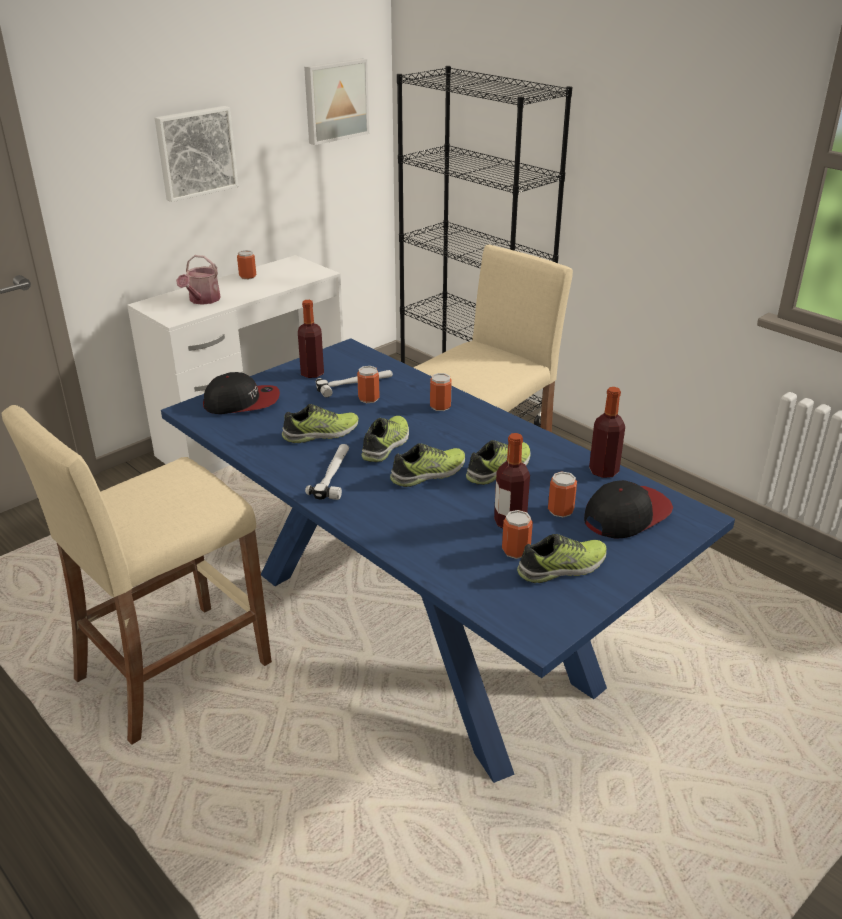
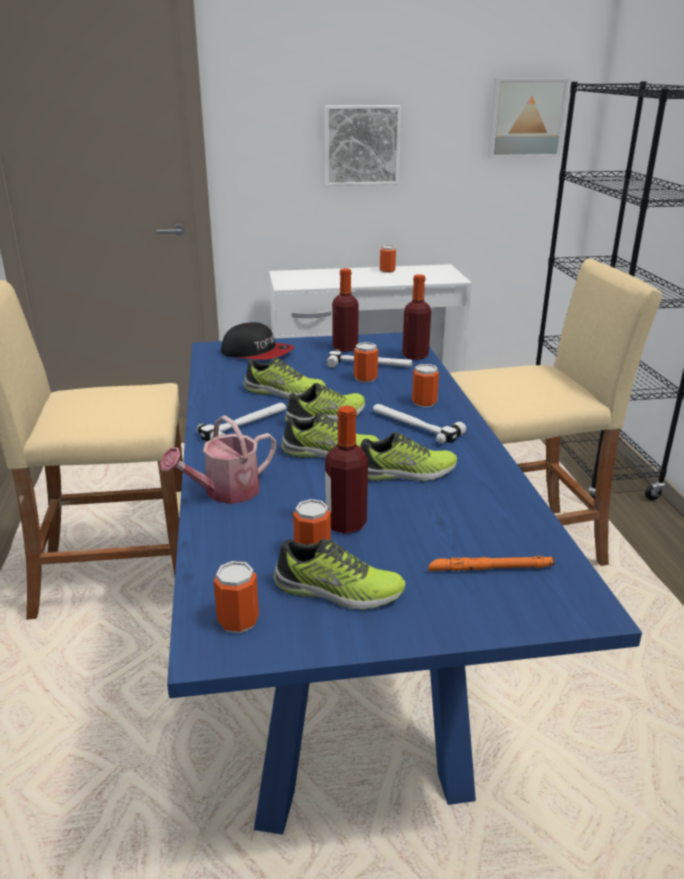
camera: 35 degrees right, 5 degrees down
(202, 300) = (327, 278): watering can -> watering can (225, 492)
(458, 429) = (414, 426): none -> hammer
(560, 510) = (417, 534): can -> can (238, 621)
(603, 471) = (524, 514): bottle -> bottle (415, 356)
(626, 515) = (491, 568): cap -> orange flashlight

